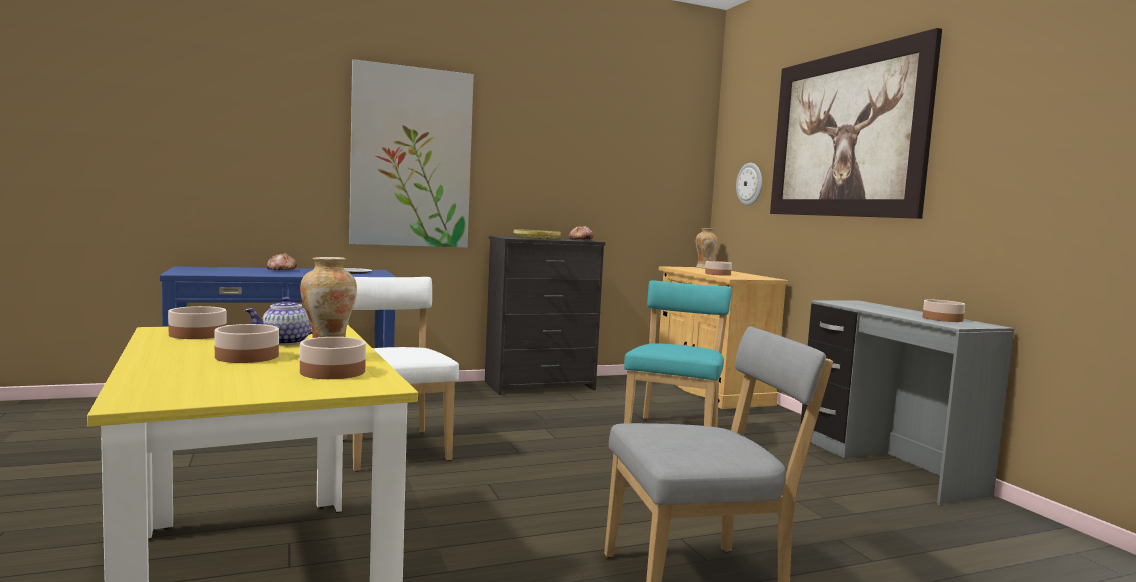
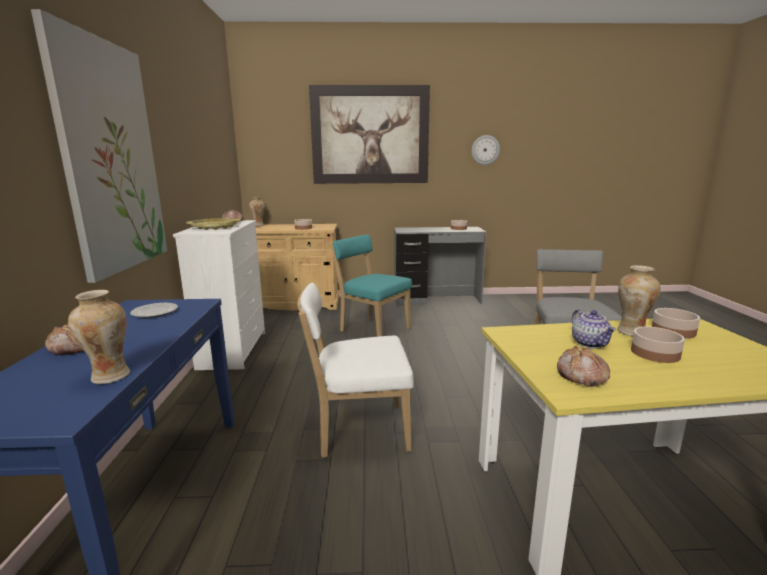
camera: 70 degrees left, 10 degrees up
(197, 334) = (580, 376): bowl -> bread
(231, 273) = (109, 376): none -> vase
(541, 386) = (234, 349): black dresser -> white dresser
(750, 184) = (285, 163): wall clock -> wall clock (485, 150)

